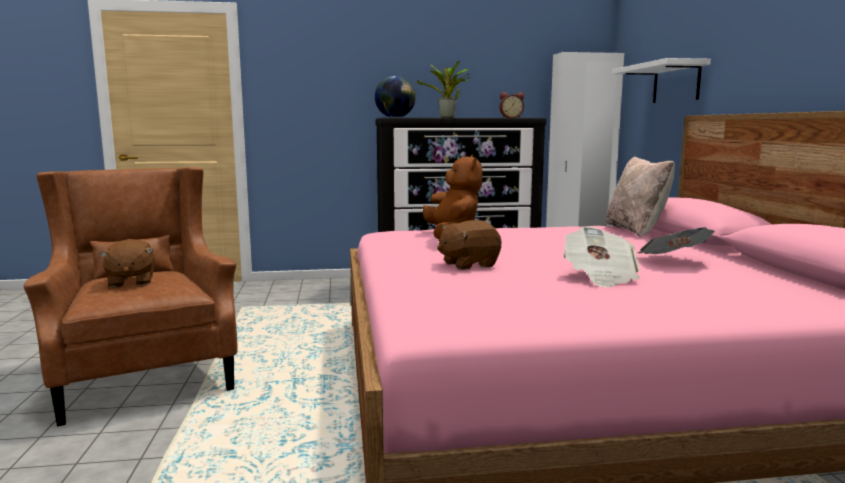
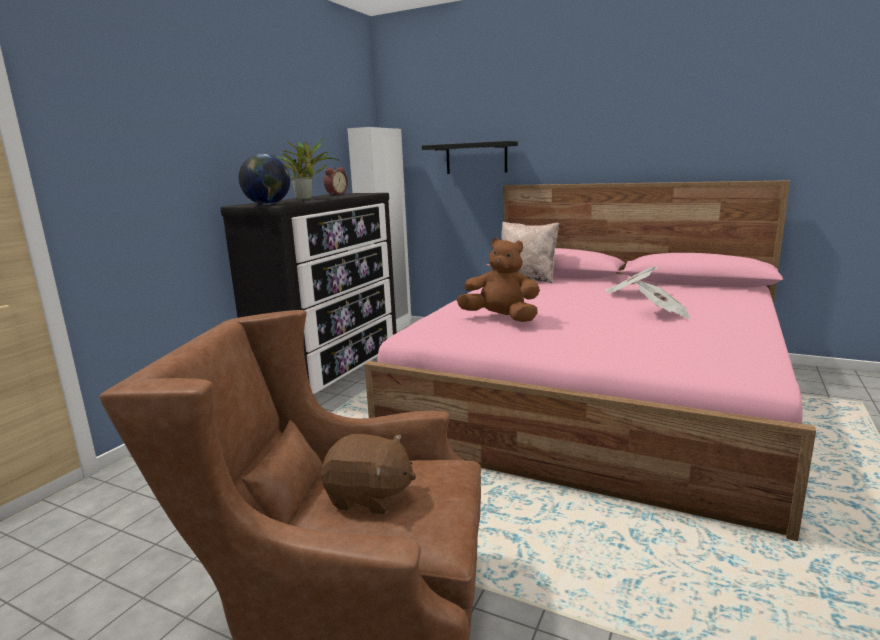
camera: 55 degrees left, 5 degrees up
(468, 264) = (591, 333): brown plush toy -> none
(676, 83) = (476, 158): white shelf -> black shelf

